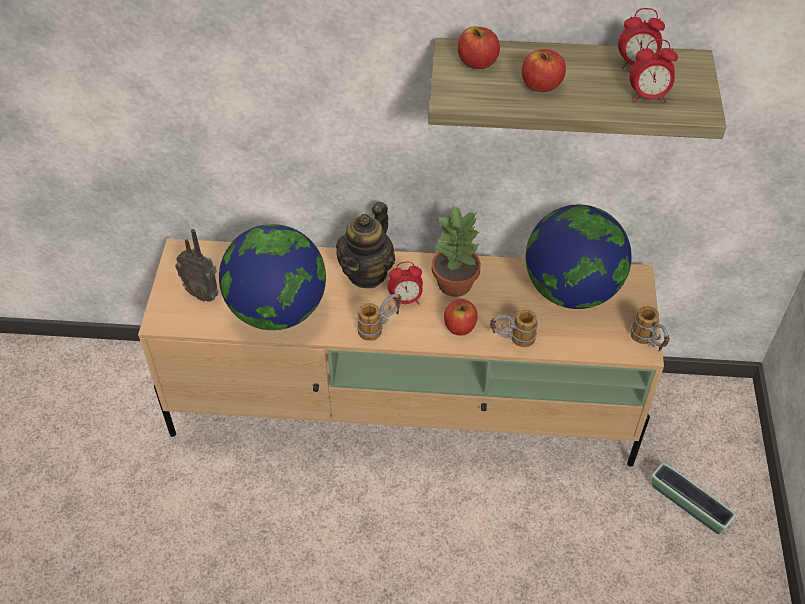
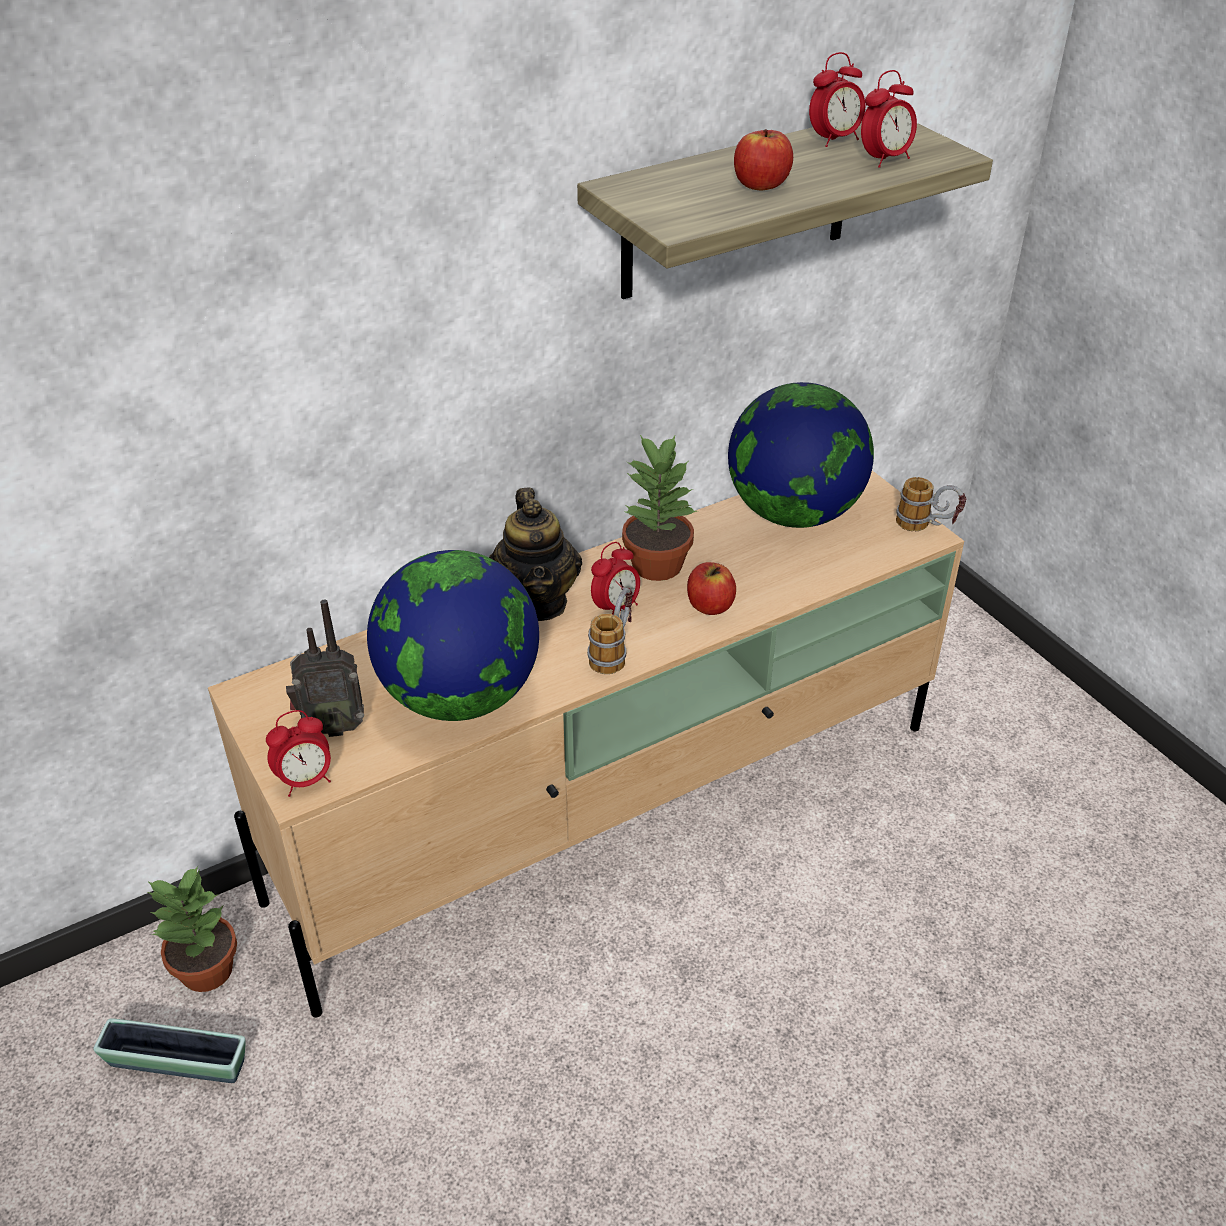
camera: 35 degrees left, 10 degrees down
(140, 381) = (205, 971): none -> potted plant
(167, 317) = (305, 780): none -> alarm clock
(477, 62) = (661, 188): apple -> none
(511, 339) = (782, 591): mug -> none
(688, 505) = (1009, 737): planter -> planter (177, 1063)

